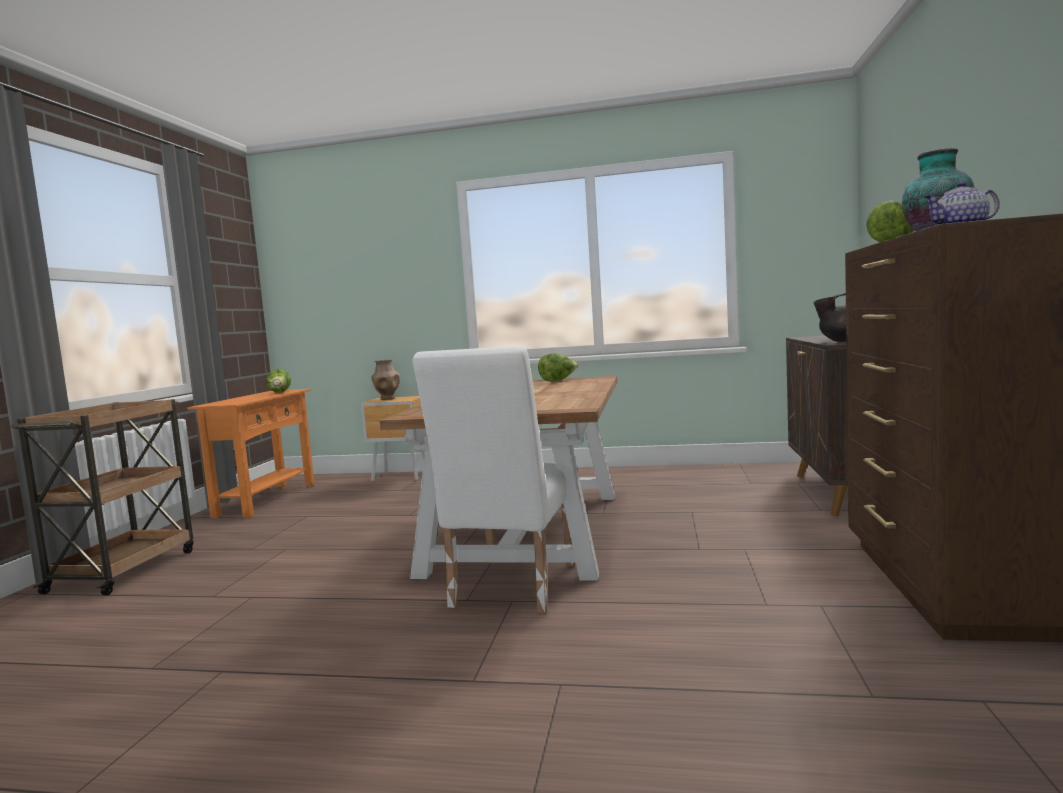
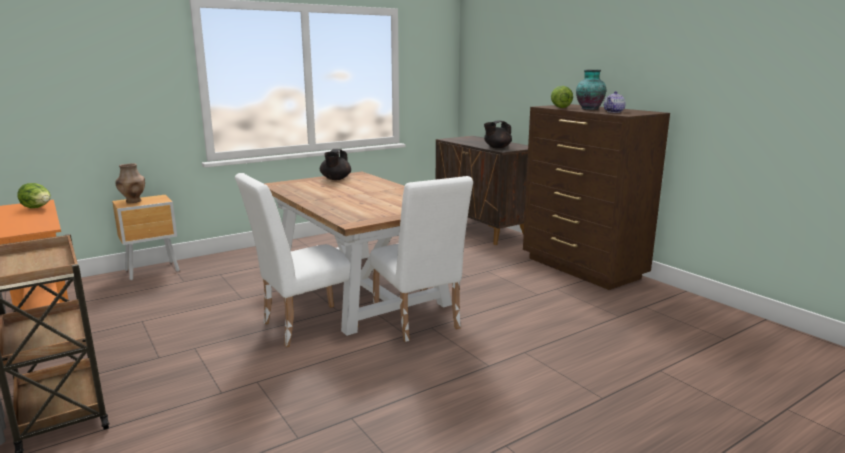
camera: 45 degrees left, 10 degrees up
(396, 556) = (302, 326): none -> white chair
(558, 381) = (335, 179): lettuce -> black teapot

